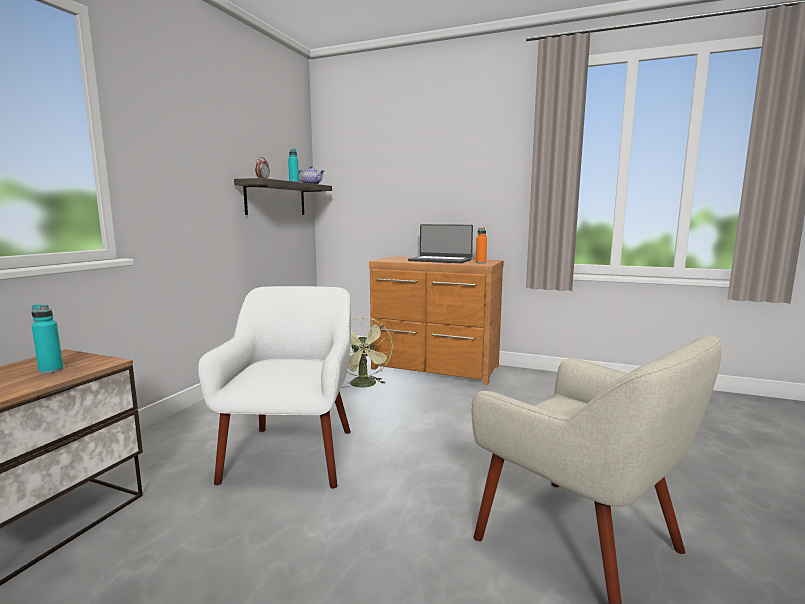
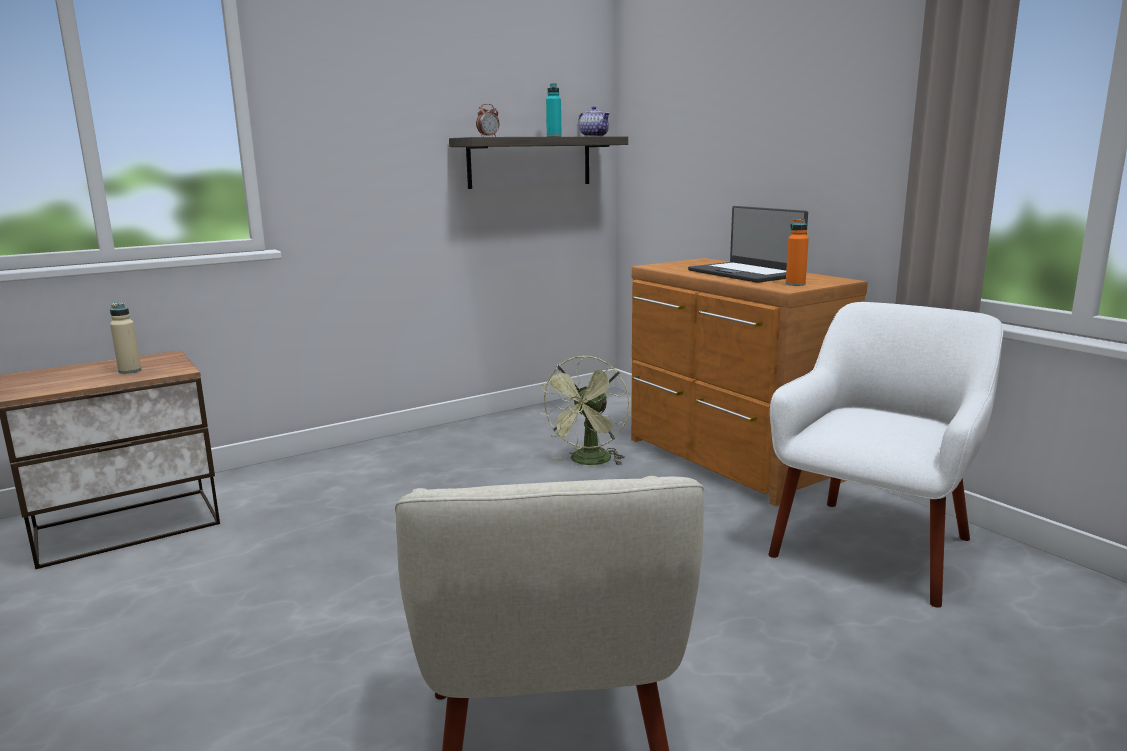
camera: 35 degrees right, 5 degrees up
(51, 370) = (130, 371): turquoise bottle -> beige bottle
(292, 453) = (390, 525): white armchair -> white armchair (875, 546)

